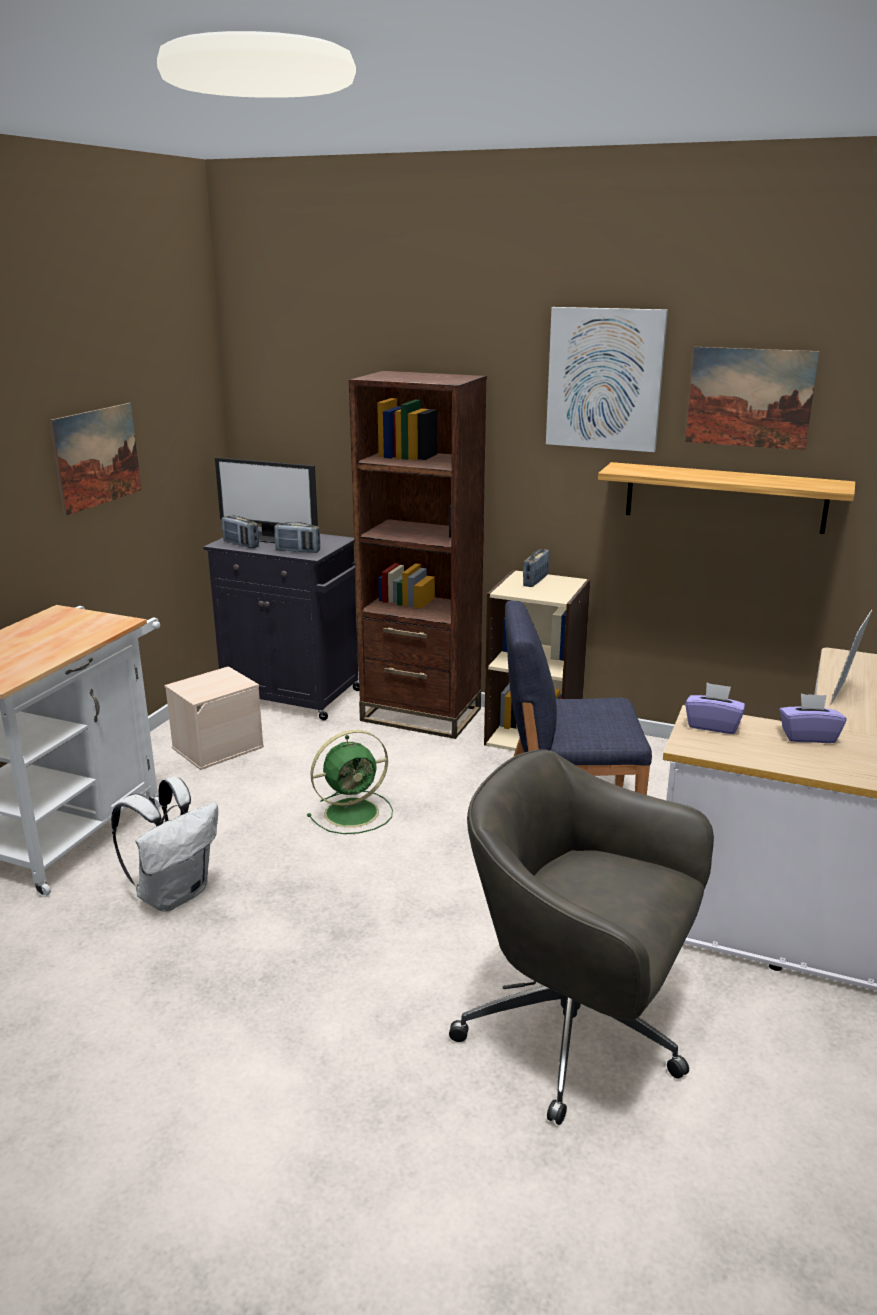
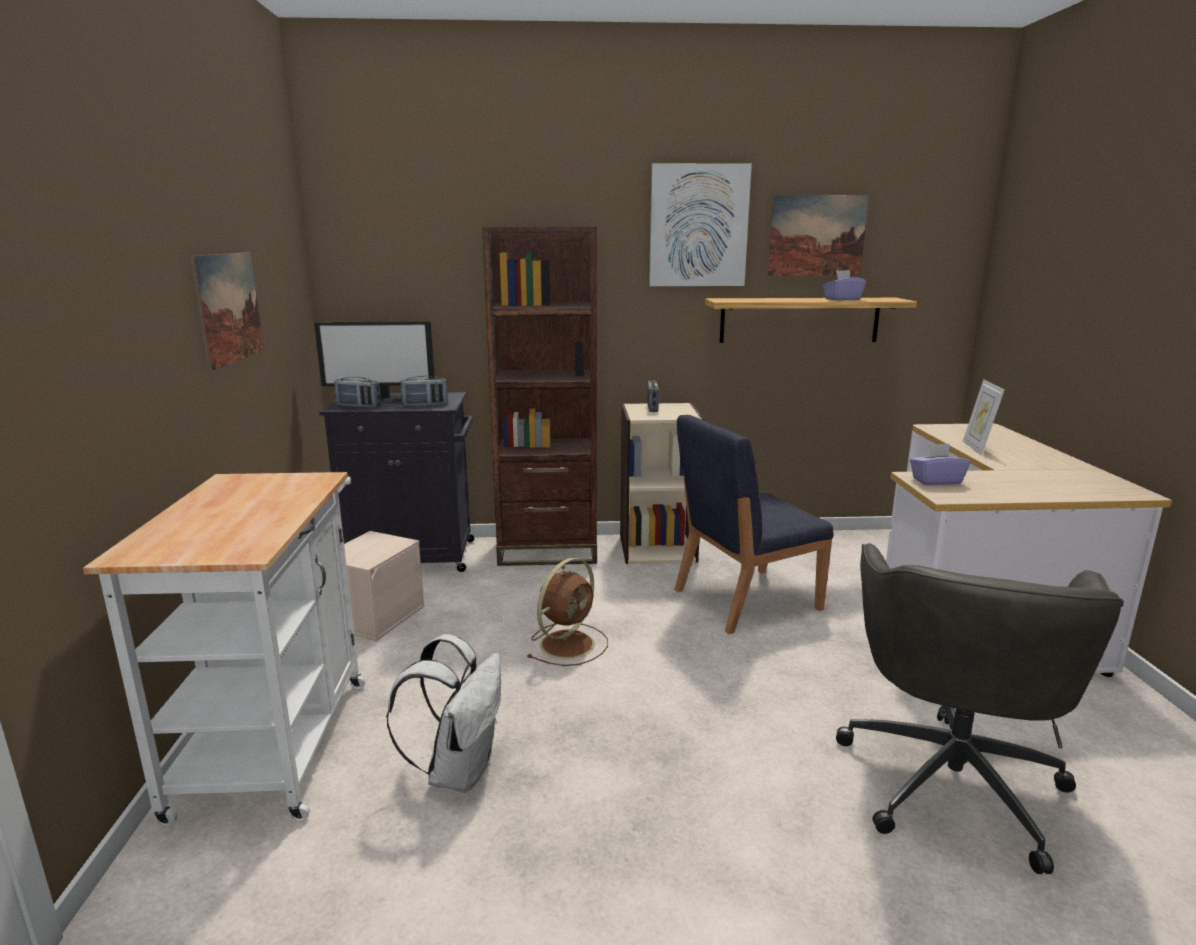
camera: 25 degrees left, 5 degrees down
(354, 812) = (569, 643): green fan -> brown fan
(577, 1034) = (951, 779): grey office chair -> grey office chair turned 75 degrees counterclockwise
(808, 736) = (1006, 476): purple tissue box -> purple tissue box (842, 299)

